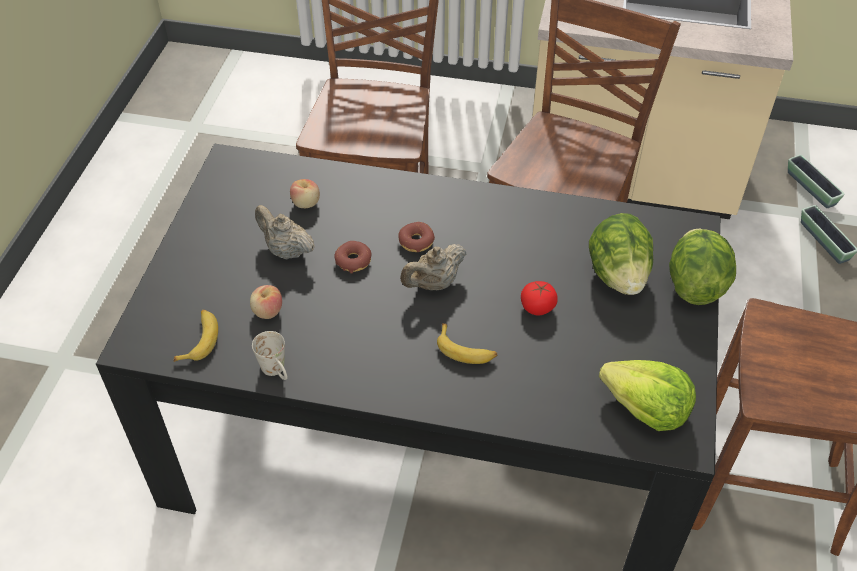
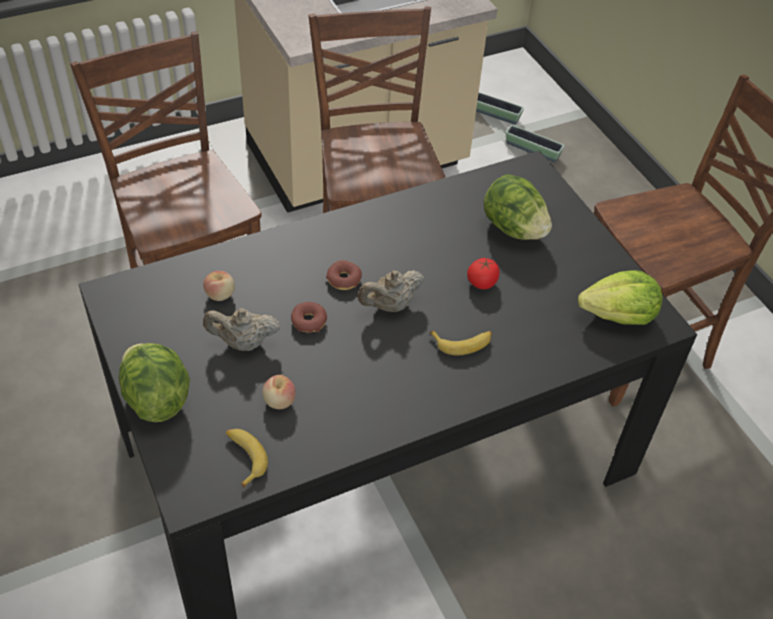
camera: 40 degrees left, 0 degrees up
(277, 372) = (336, 444): white mug -> none
(434, 284) = (390, 305): beige teapot -> beige teapot turned 45 degrees clockwise
(694, 284) = (568, 209): lettuce -> lettuce (156, 398)

